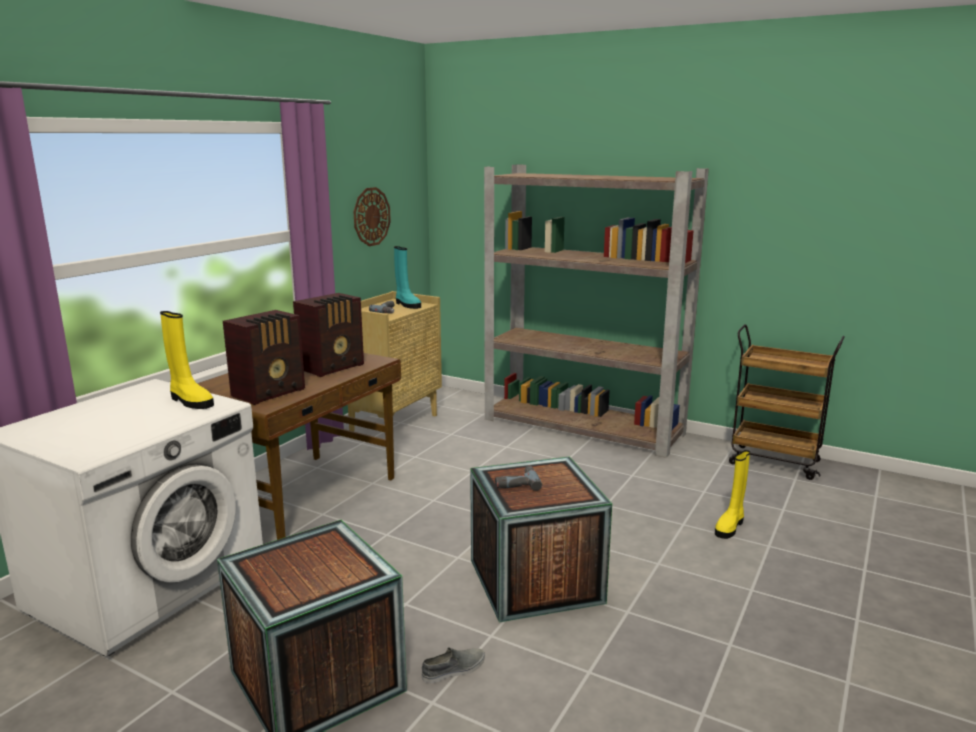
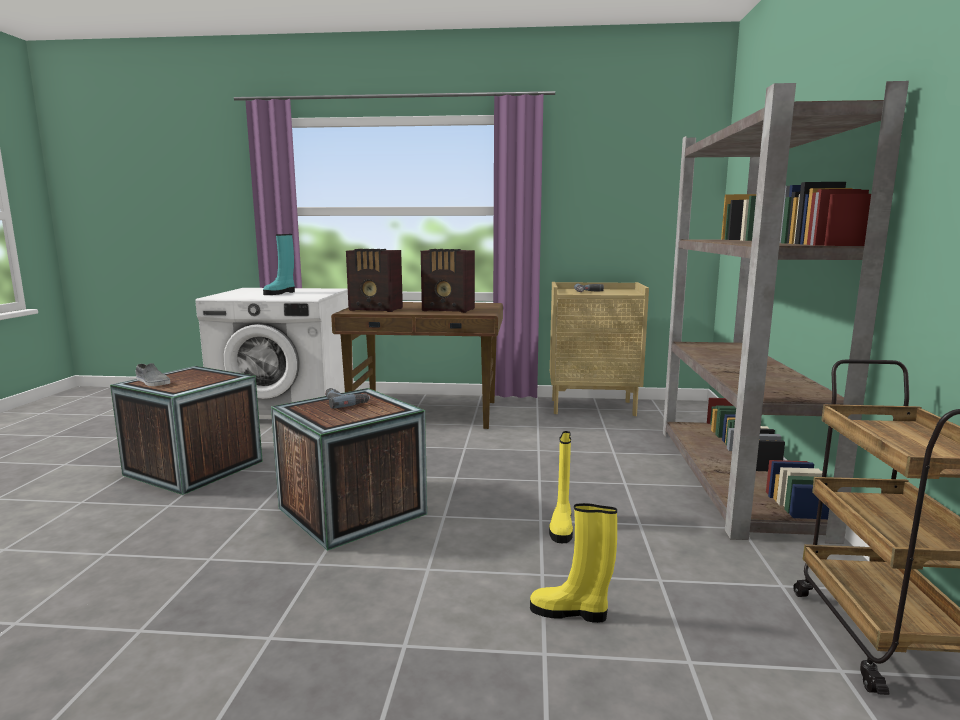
camera: 65 degrees right, 5 degrees down
(190, 401) = (311, 294): yellow boot -> yellow boot (561, 527)
(371, 216) = (620, 204): wall clock -> none
(407, 305) = (621, 292): turquoise boot -> turquoise boot (280, 293)
(454, 669) = (209, 504): grey shoe -> grey shoe (152, 382)

